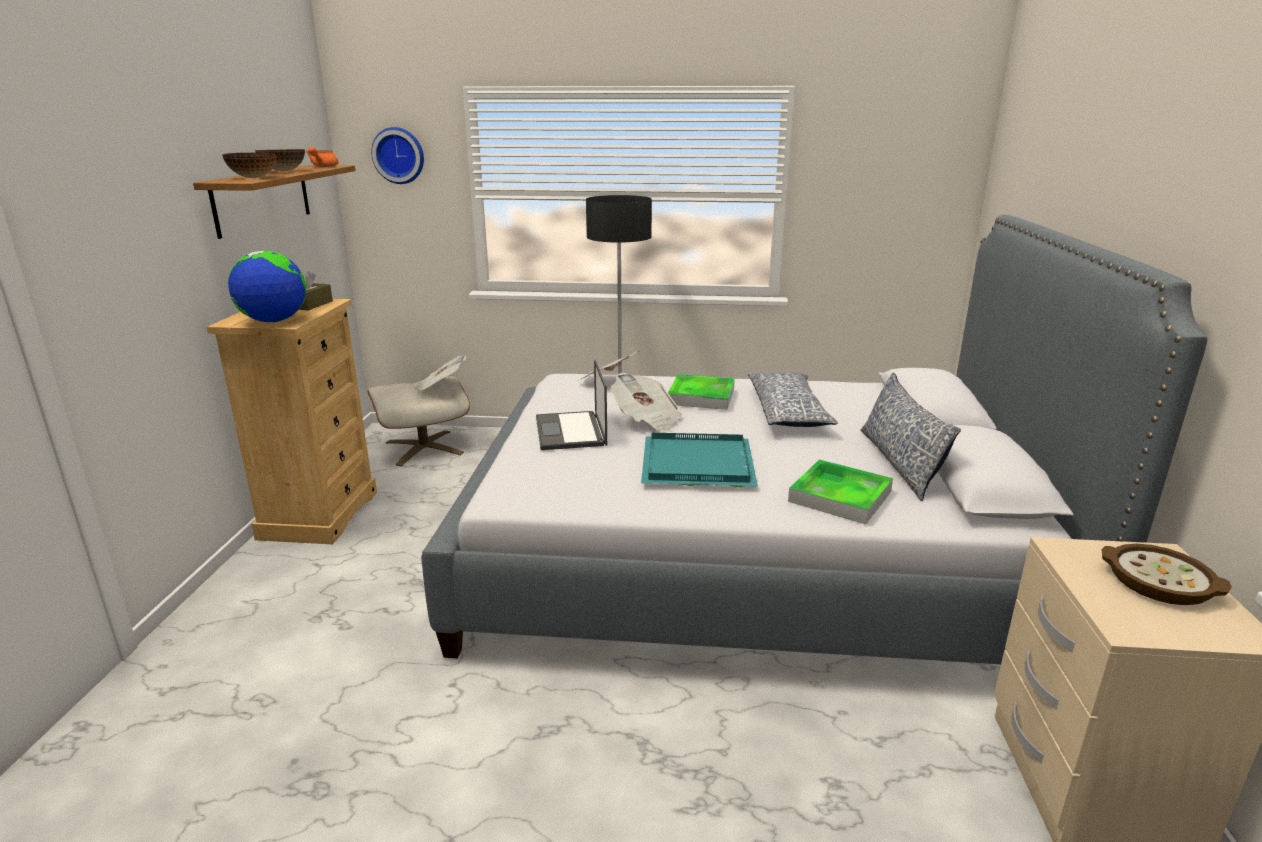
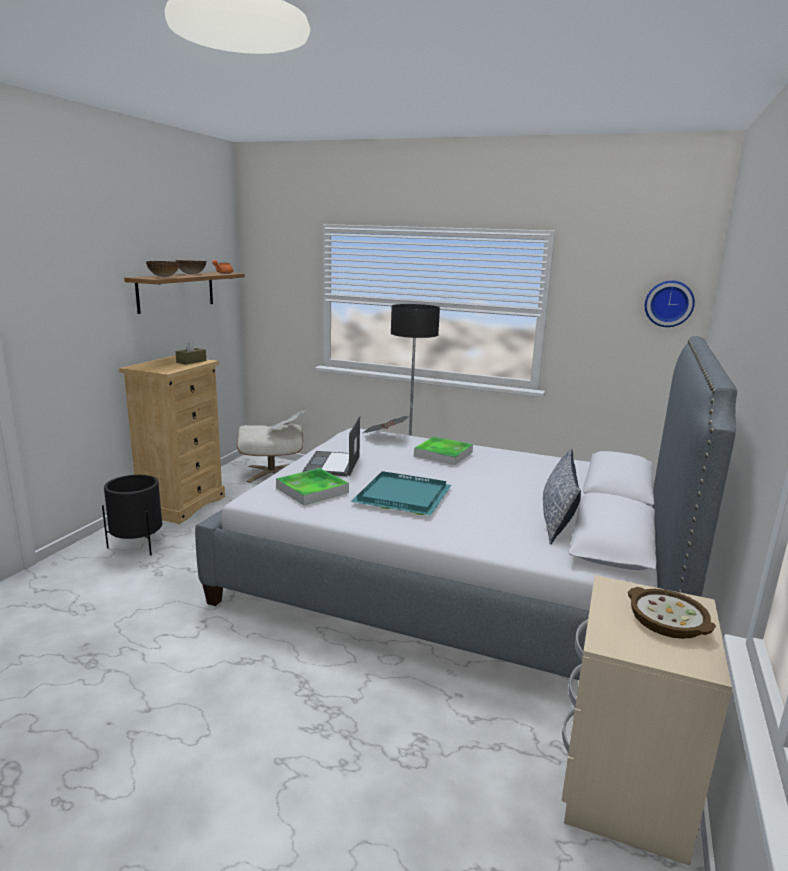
camera: 15 degrees right, 5 degrees down
(274, 321) = (159, 369): globe -> none
(287, 588) = (137, 545): none -> black planter
(399, 155) = (279, 269): wall clock -> wall clock (669, 303)
(646, 420) = (390, 464): newspaper -> none
(788, 412) = (501, 472): pillow -> none
(840, 496) = (489, 532): tray -> tray (312, 490)

